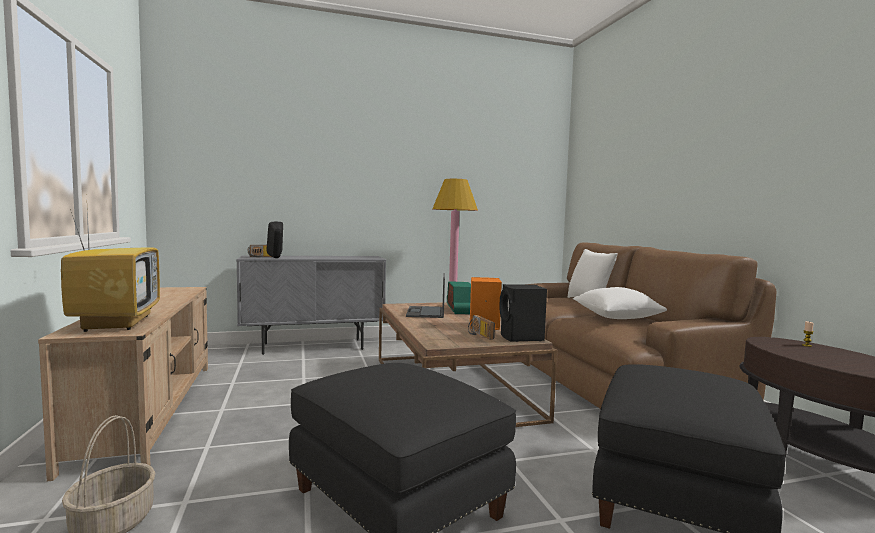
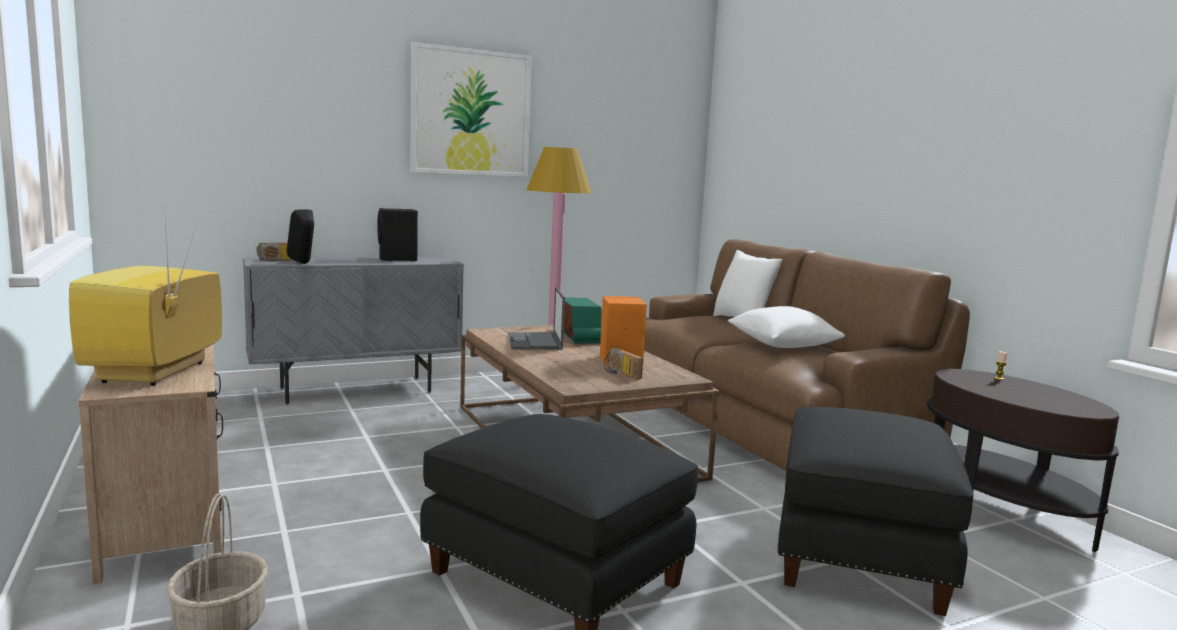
camera: 10 degrees left, 5 degrees up
(116, 323) = (155, 373): television -> television turned 150 degrees counterclockwise
(396, 158) = (471, 112): none -> picture
(521, 338) = (674, 376): black speaker -> black speaker (397, 259)

